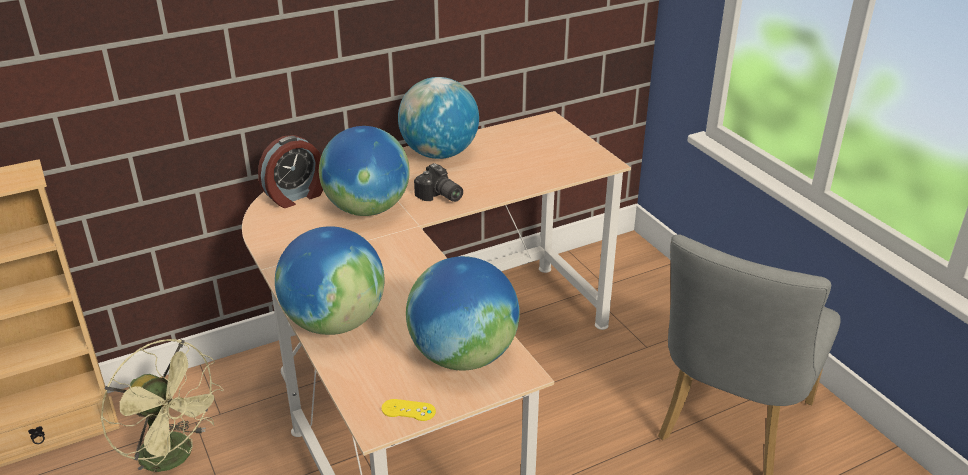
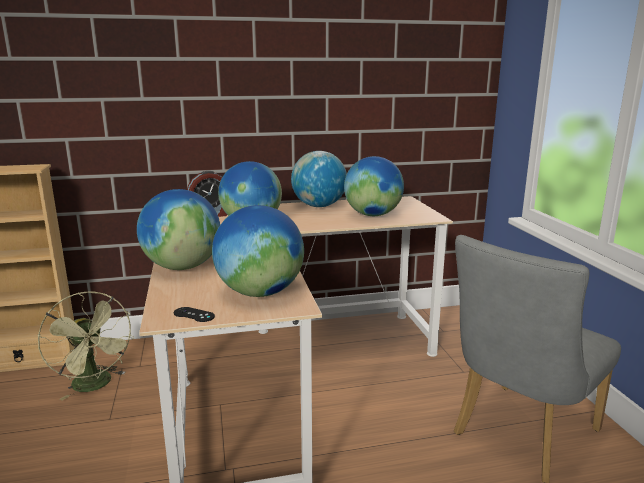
camera: 15 degrees right, 15 degrees down
(408, 410) = (194, 315): yellow game controller -> black game controller
(439, 196) = (304, 222): camera -> none
(523, 167) = (372, 215): none -> globe

